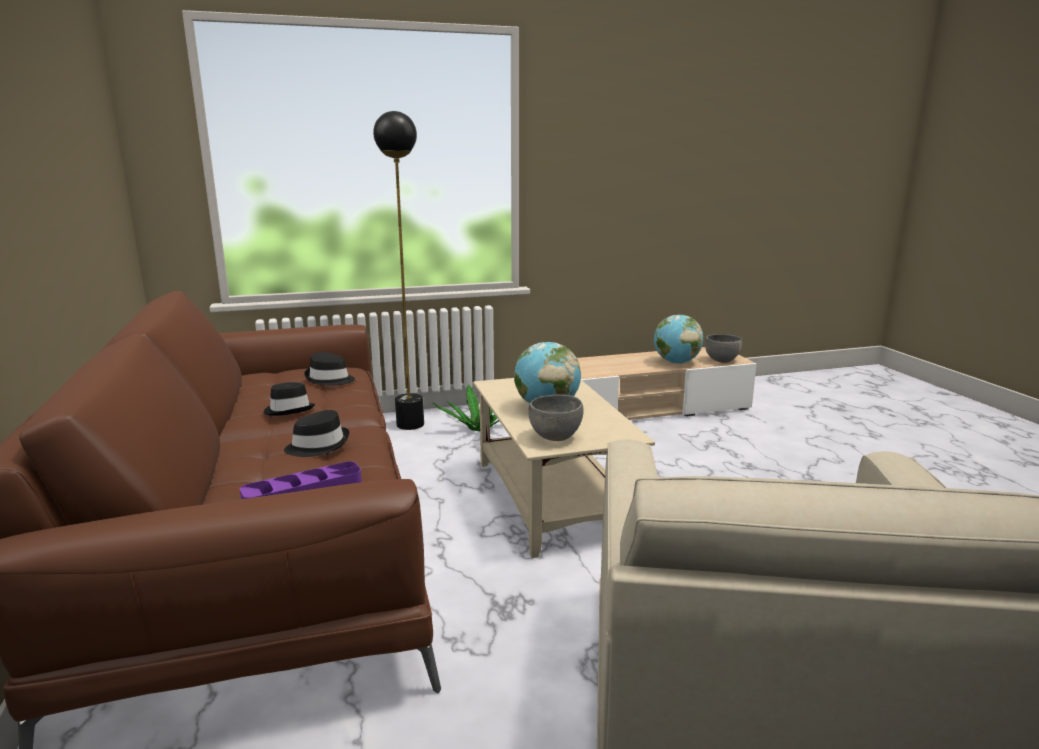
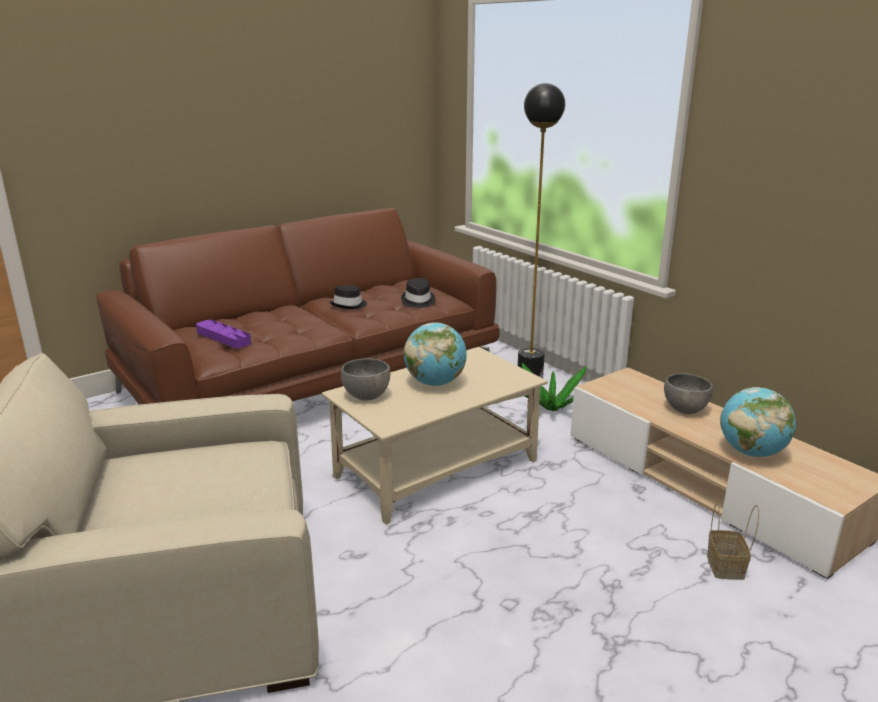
camera: 70 degrees right, 5 degrees up
(318, 445) = (293, 325): black hat -> none
(722, 360) = (812, 486): grey bowl -> grey bowl (685, 409)
(733, 429) = (726, 567): none -> basket

